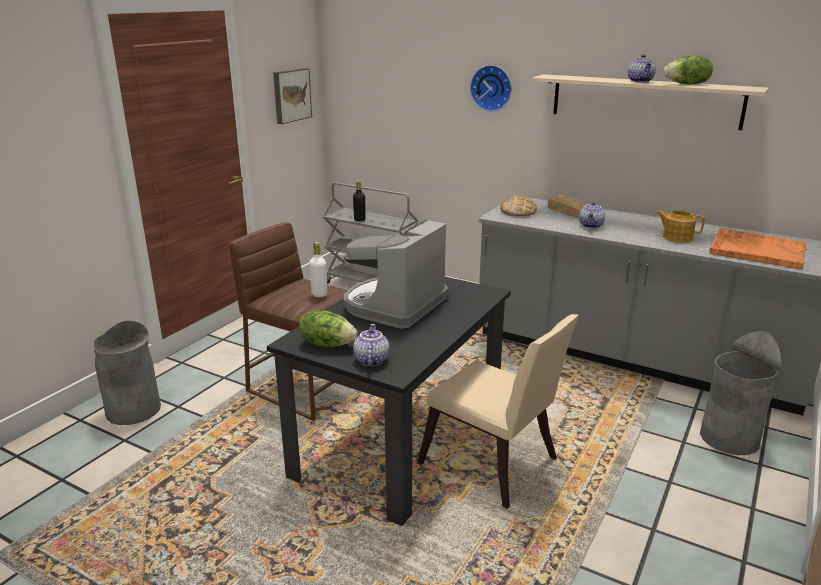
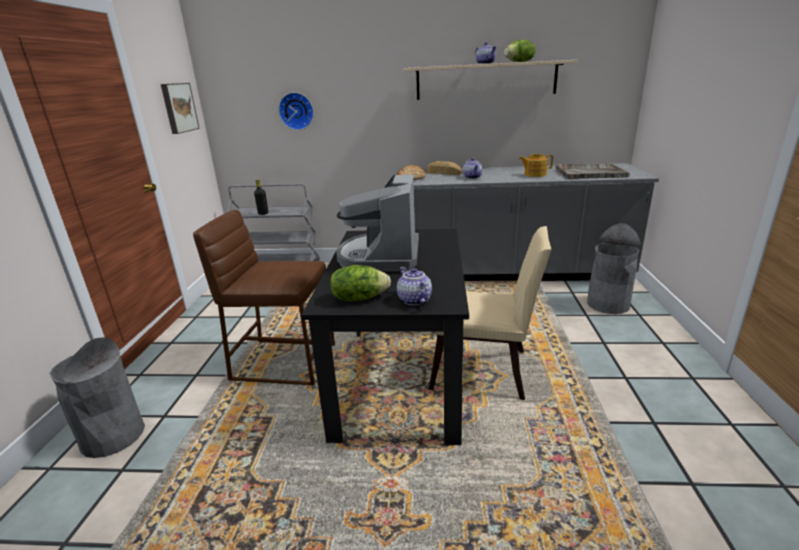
camera: 25 degrees left, 0 degrees up
(319, 294) = (292, 267): white bottle -> none
(492, 88) = (363, 84): wall clock -> wall clock (296, 111)
(756, 250) = (589, 173): orange tray -> grey tray

